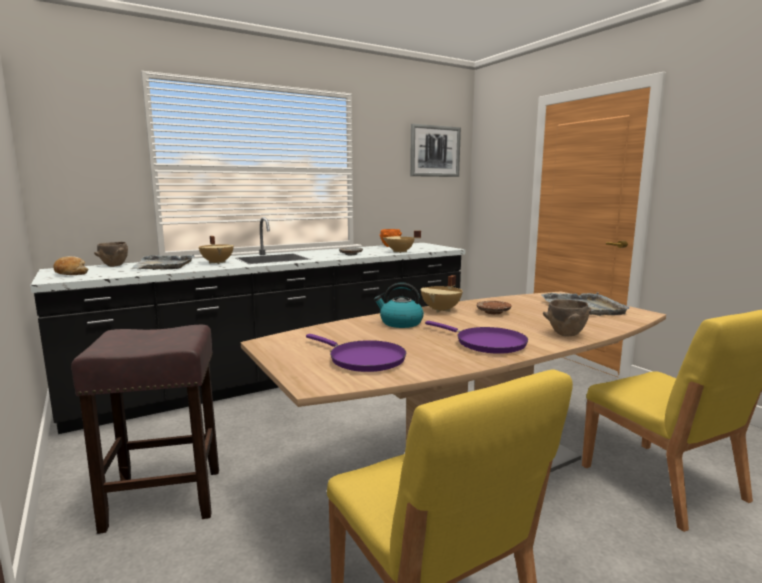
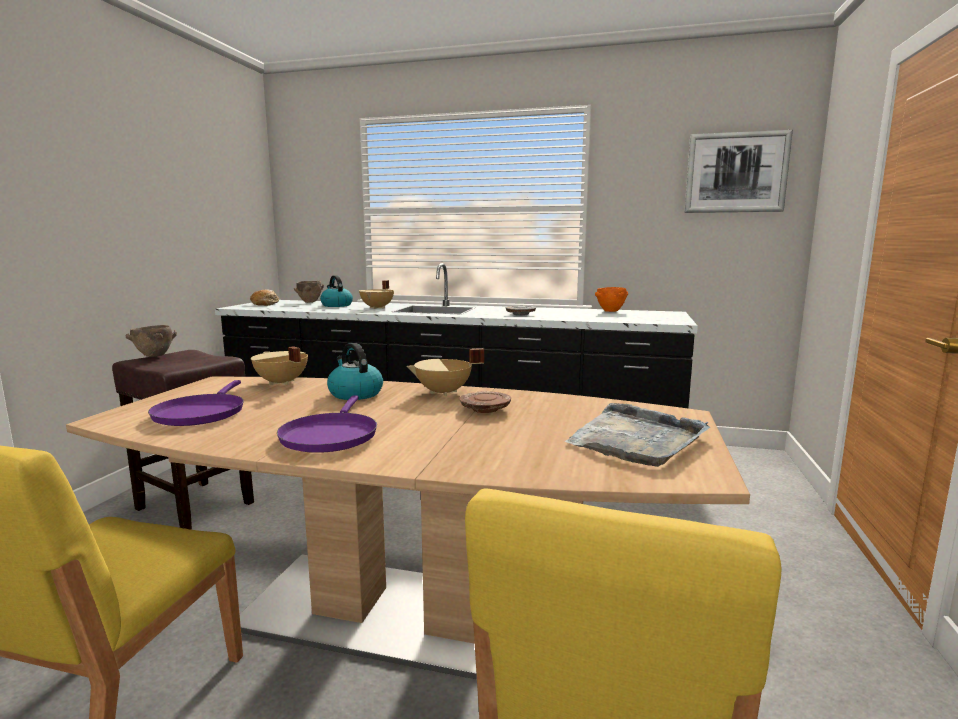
camera: 45 degrees right, 0 degrees up
(163, 265) = (336, 305): grey tray -> kettle
(400, 252) = (588, 318): beige cooking pot -> beige cooking pot (281, 383)
(565, 335) = (444, 459): brown bowl -> brown bowl (155, 356)

